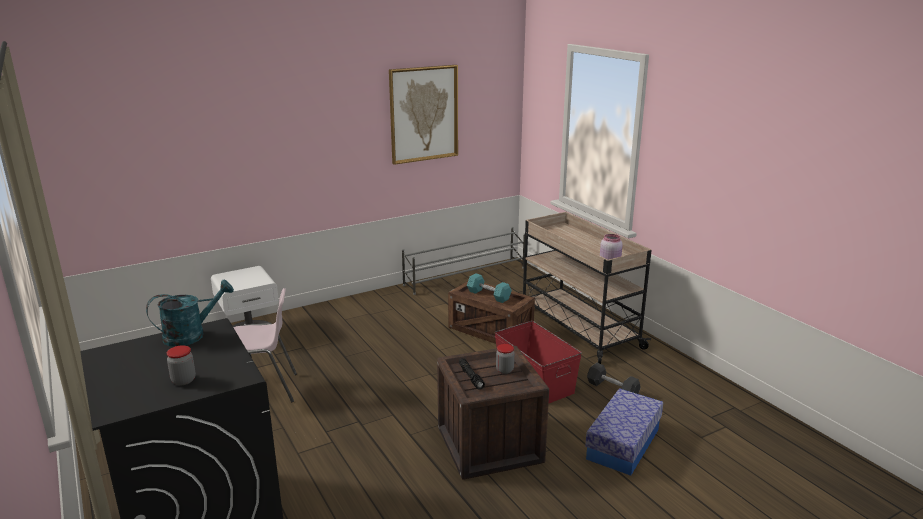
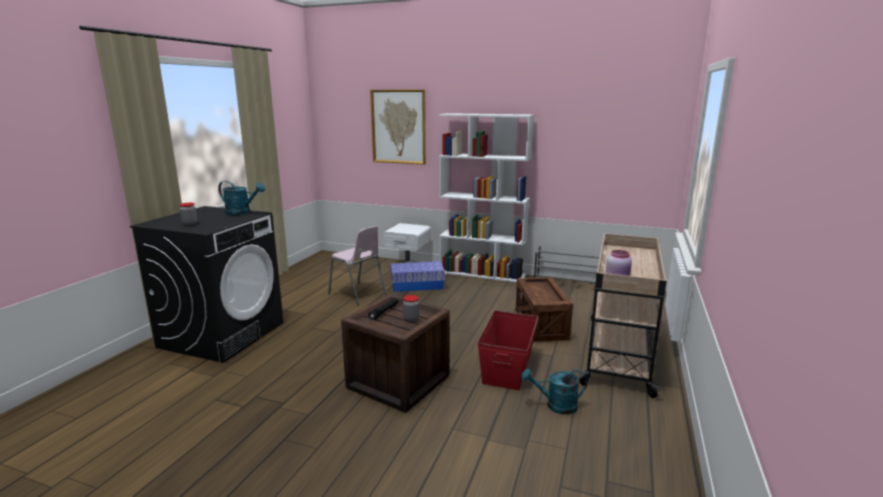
camera: 50 degrees right, 5 degrees down
(347, 303) = (482, 274): none -> white bookcase
(423, 114) = (574, 132): picture -> picture (398, 126)
(488, 295) = (542, 290): turquoise dumbbell -> none
(612, 389) = (555, 405): grey dumbbell -> turquoise watering can
(623, 444) = (482, 441): storage box -> storage box (417, 285)

